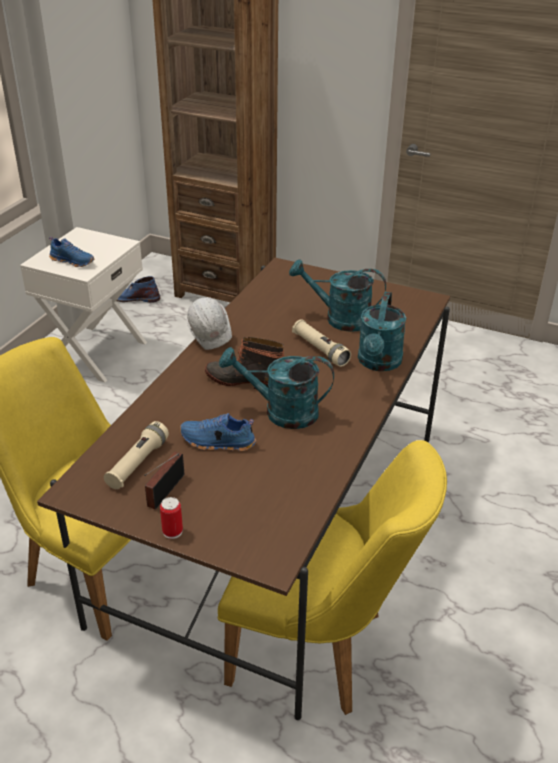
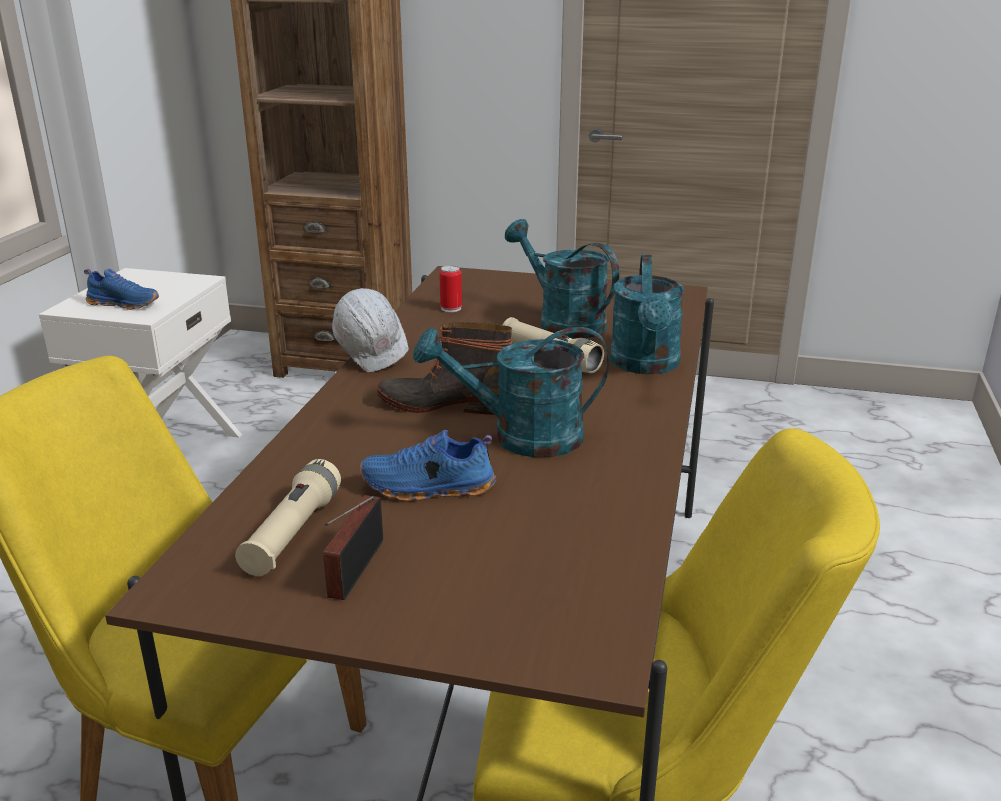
camera: 10 degrees left, 10 degrees down
(134, 298) = (214, 383): blue boot -> none
(172, 531) = (387, 633): can -> can (451, 308)
(339, 319) = (562, 322): turquoise watering can -> turquoise watering can turned 45 degrees clockwise

